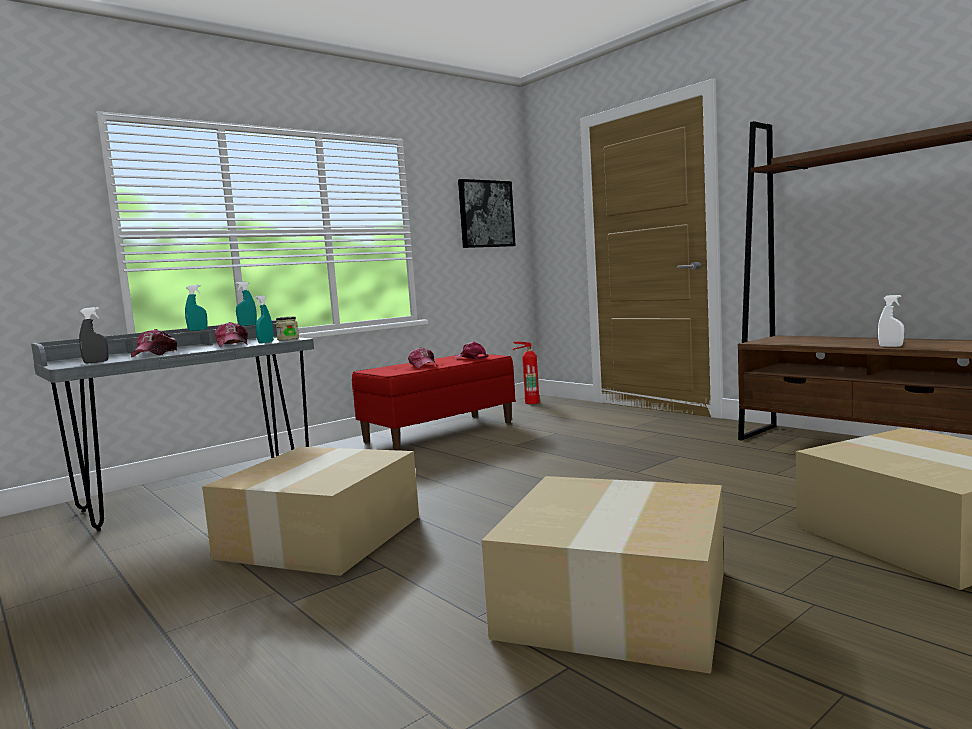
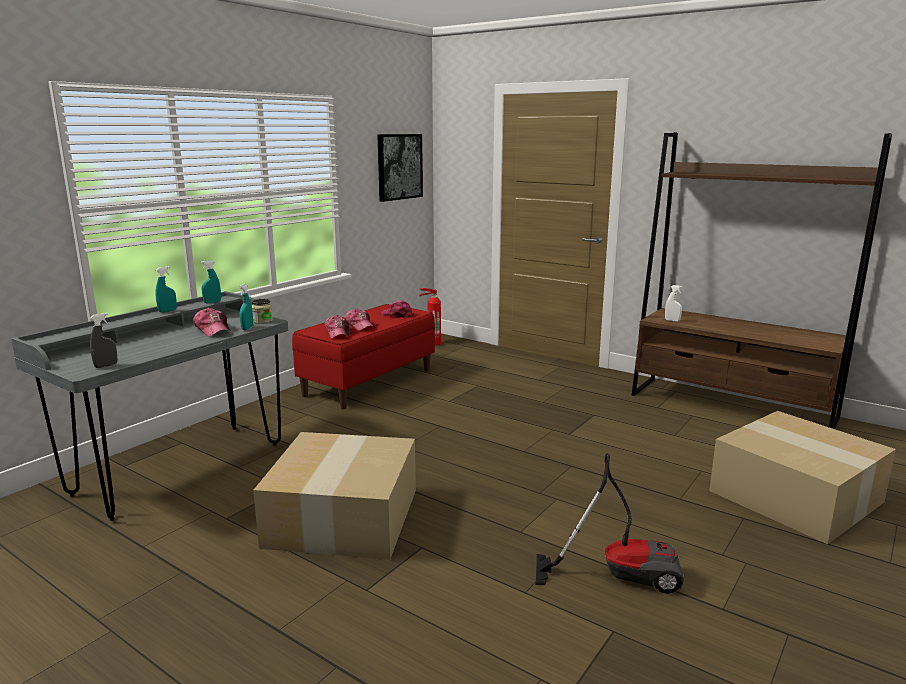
camera: 15 degrees left, 10 degrees up
(155, 354) = (149, 347): cap -> cap (338, 333)
(617, 604) = (619, 573): cardboard box -> vacuum cleaner
(890, 346) = (760, 336): white spray bottle -> white spray bottle (672, 320)

